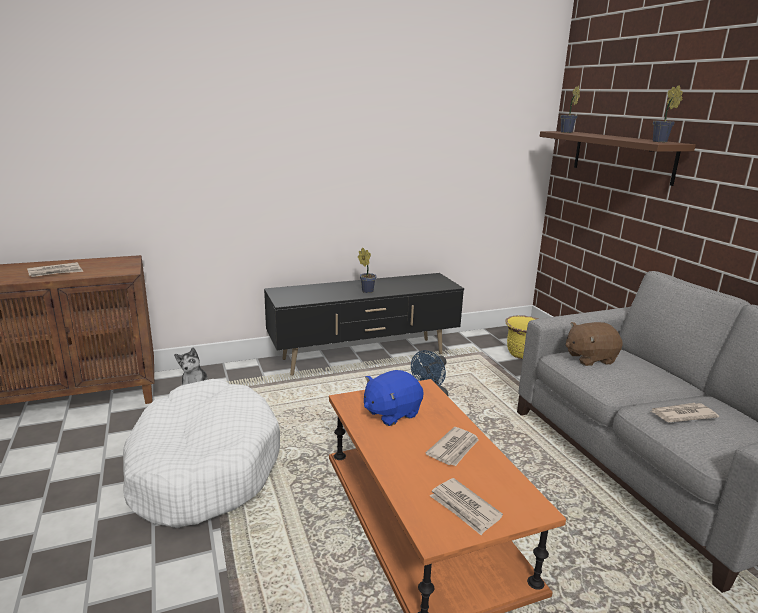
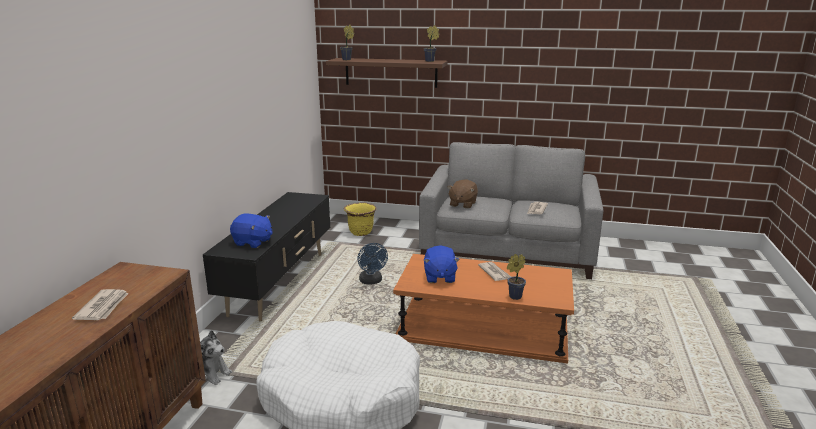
camera: 55 degrees left, 0 degrees up
(308, 295) = (253, 242): none -> blue plush toy
(366, 290) = (280, 222): potted plant -> potted plant (513, 297)
(464, 508) = (546, 288): newspaper -> none

